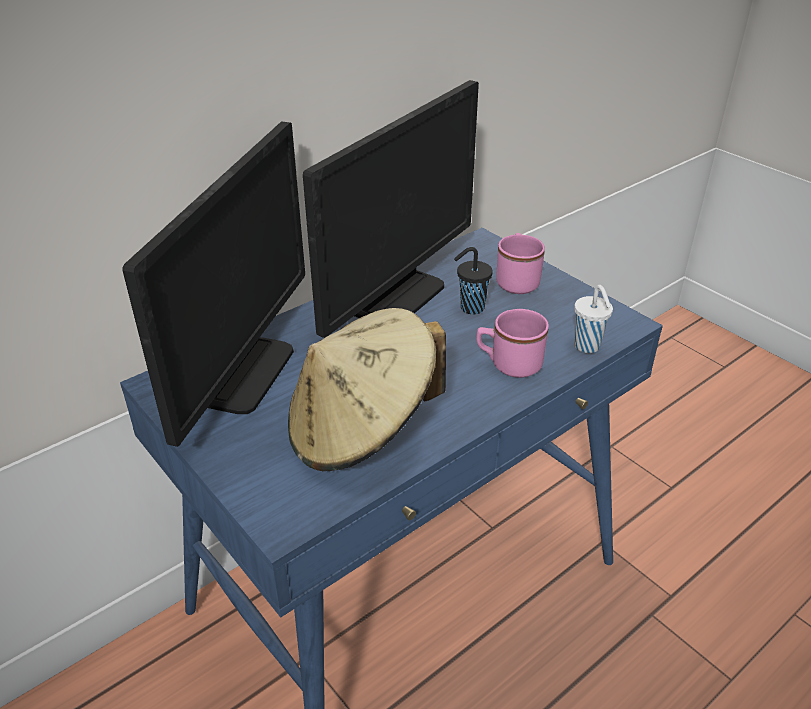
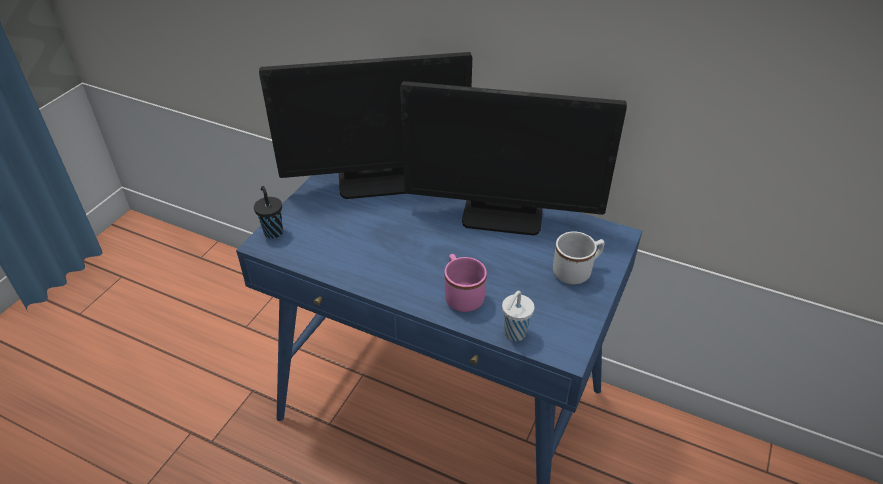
camera: 65 degrees right, 5 degrees up
(361, 429) = (353, 246): beige hat -> none
(470, 308) = (517, 256): black cup -> black cup (273, 231)
(517, 280) = (577, 271): pink mug -> white mug

